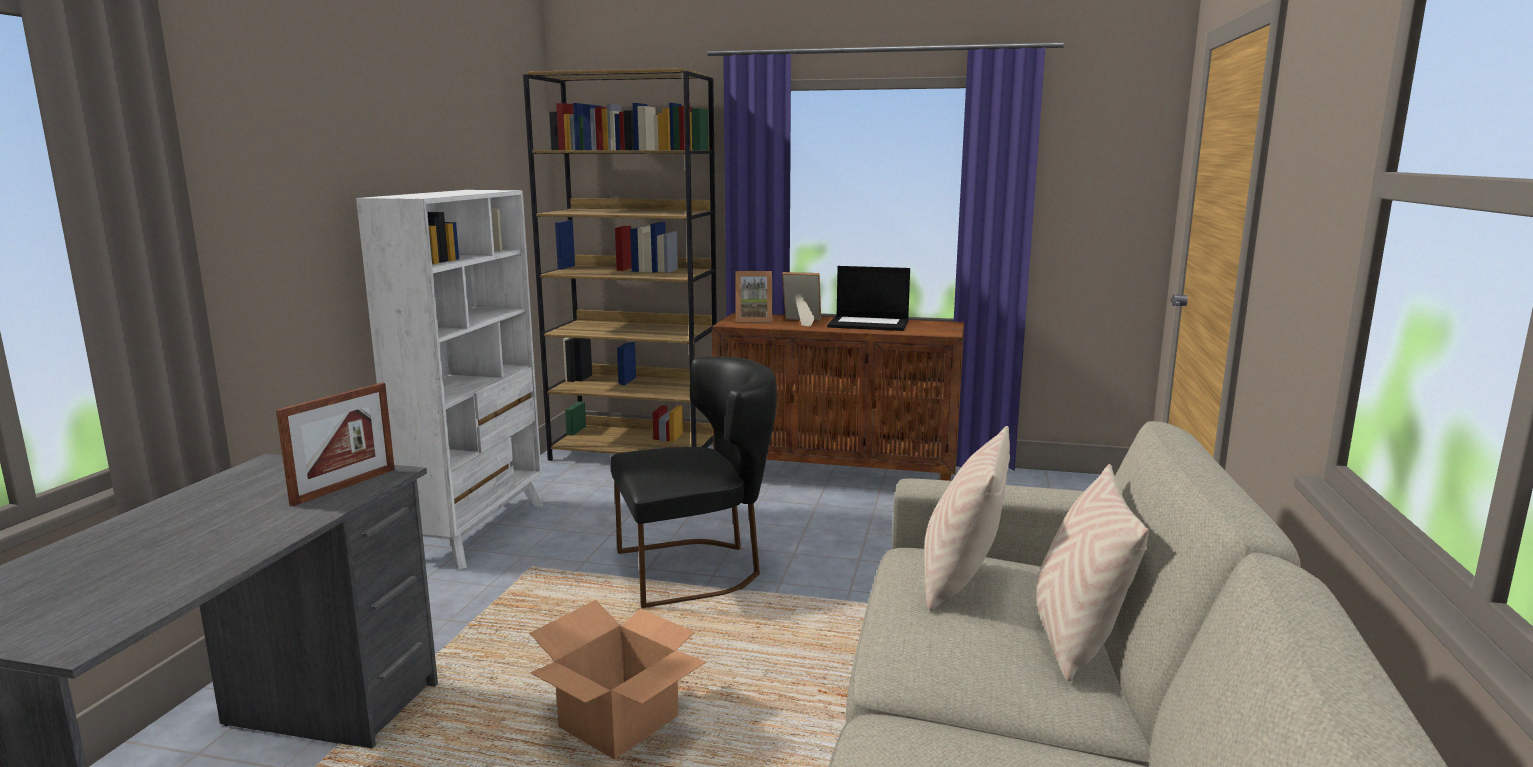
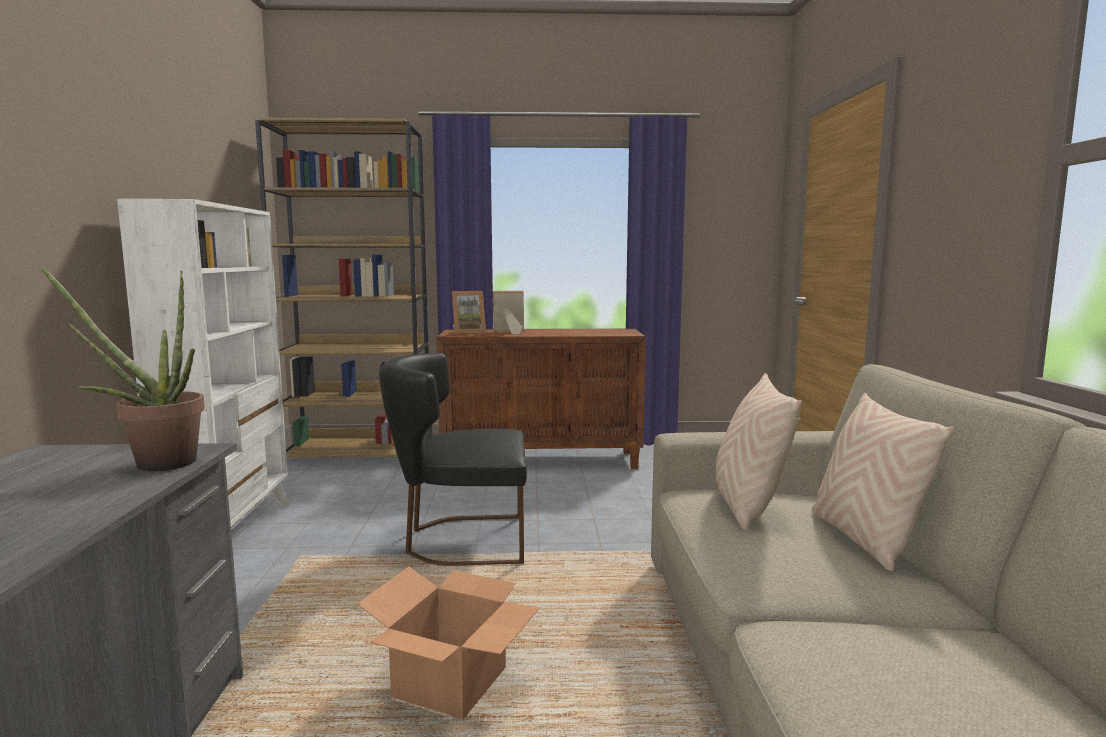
camera: 15 degrees left, 5 degrees down
(344, 486) = (153, 463): picture frame -> potted plant
(697, 569) = (460, 541): black chair -> black chair turned 150 degrees counterclockwise
(869, 324) = (565, 331): laptop -> none

